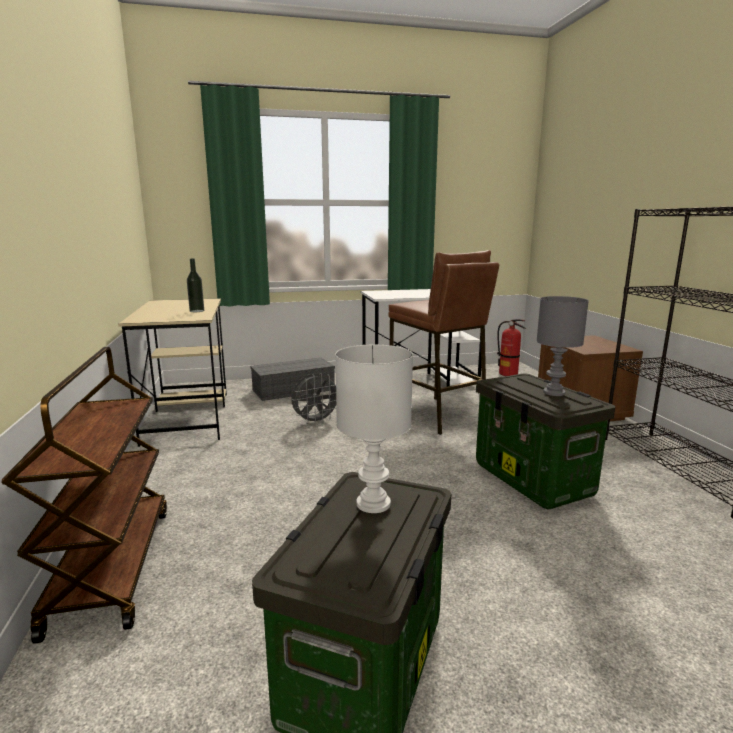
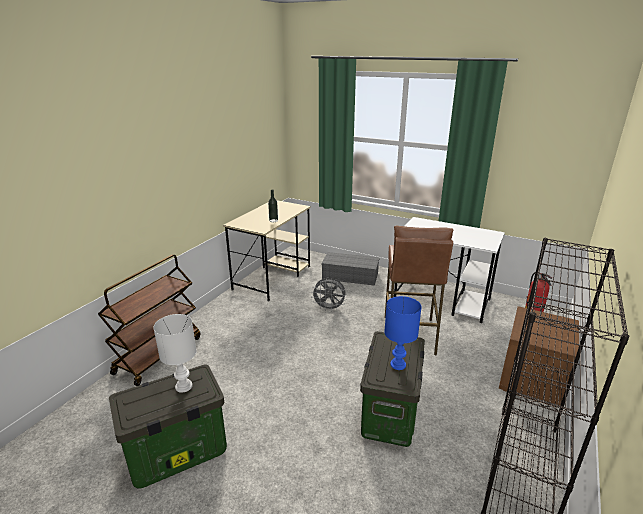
camera: 40 degrees right, 10 degrees up
(553, 392) = (397, 364): grey table lamp -> blue table lamp

